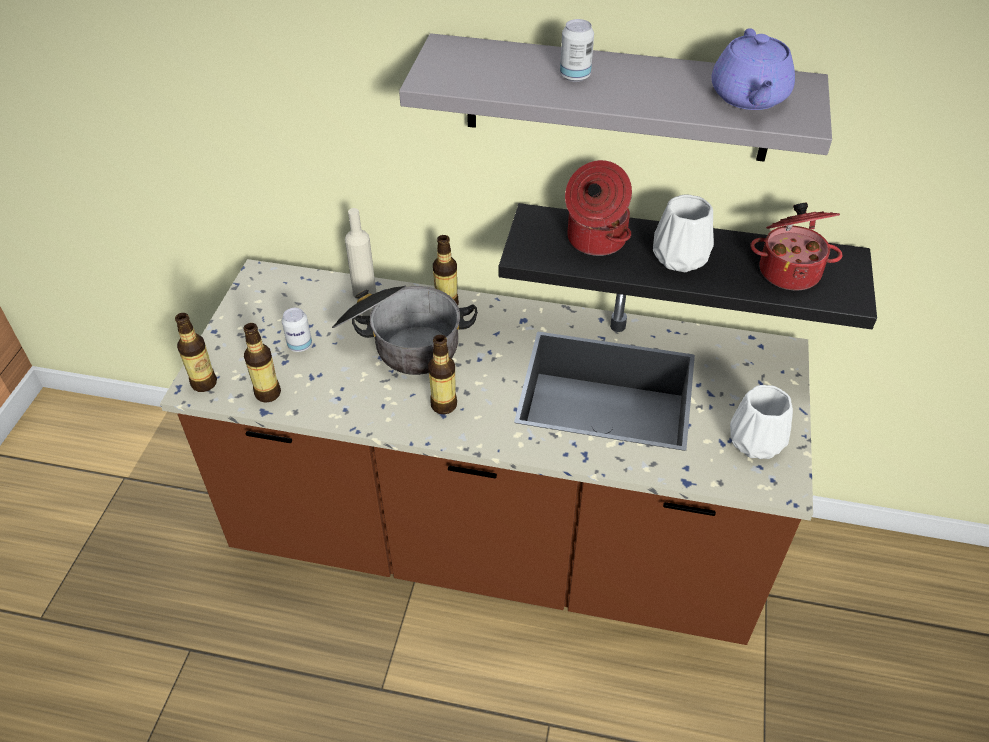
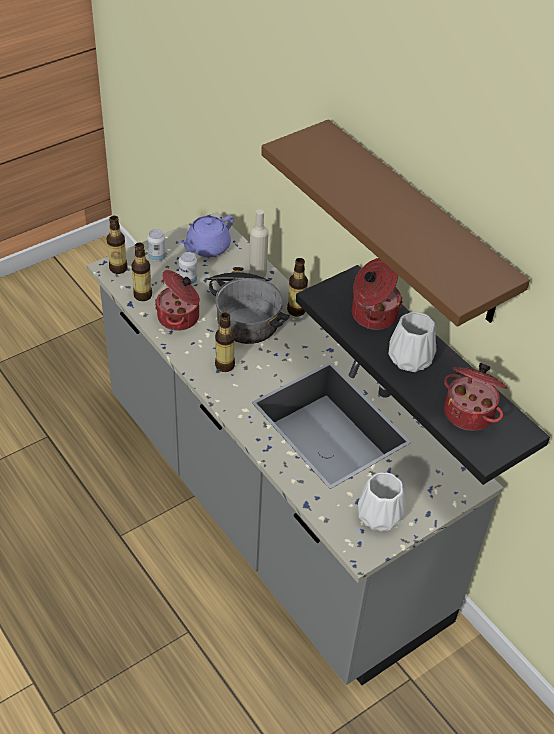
camera: 40 degrees right, 0 degrees up
(337, 389) = (180, 317): none -> cooking pot
(494, 543) = (268, 509): brown counter -> grey counter
(575, 76) = (368, 191): can -> can (157, 257)
(617, 99) = (416, 223): grey shelf -> brown shelf
(749, 97) = (451, 263): purple teapot -> purple teapot (207, 247)

